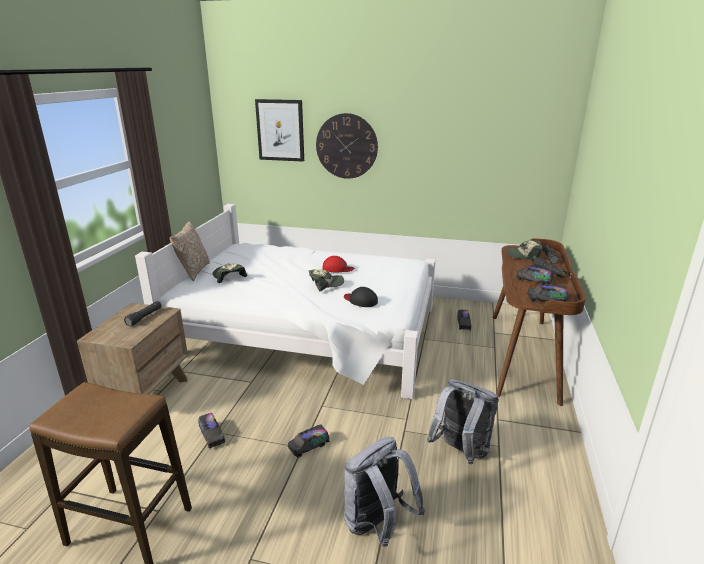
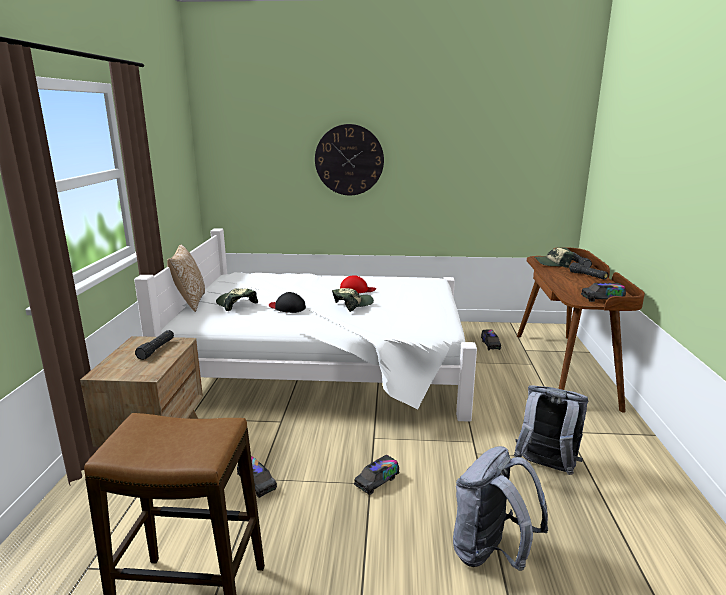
camera: 10 degrees left, 5 degrees down
(280, 130) = (273, 144): picture -> none
(360, 300) = (400, 317): black cap -> black cap (287, 307)
(534, 280) = (578, 283): toy truck -> none

